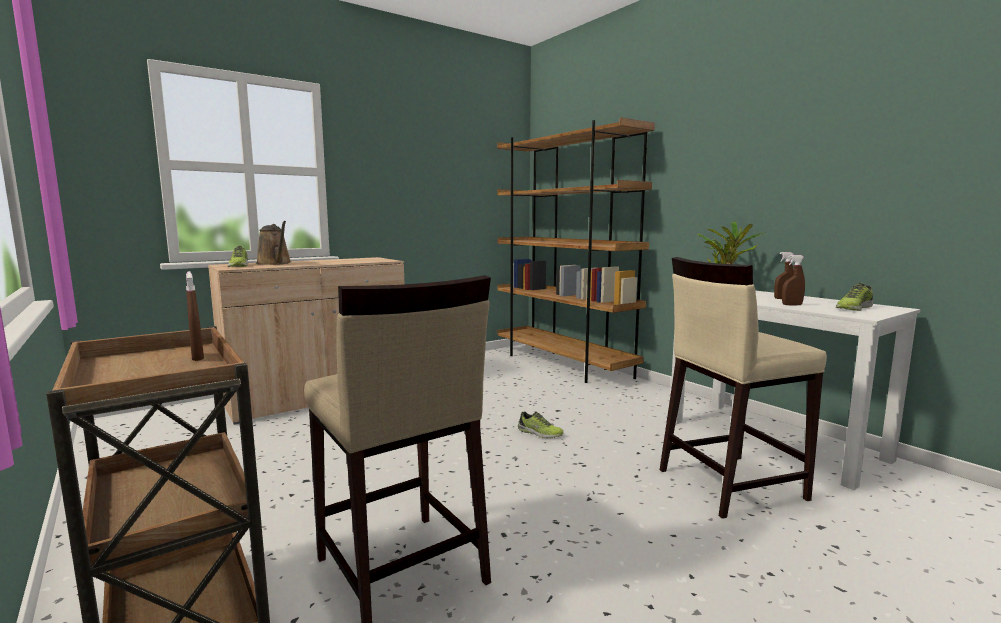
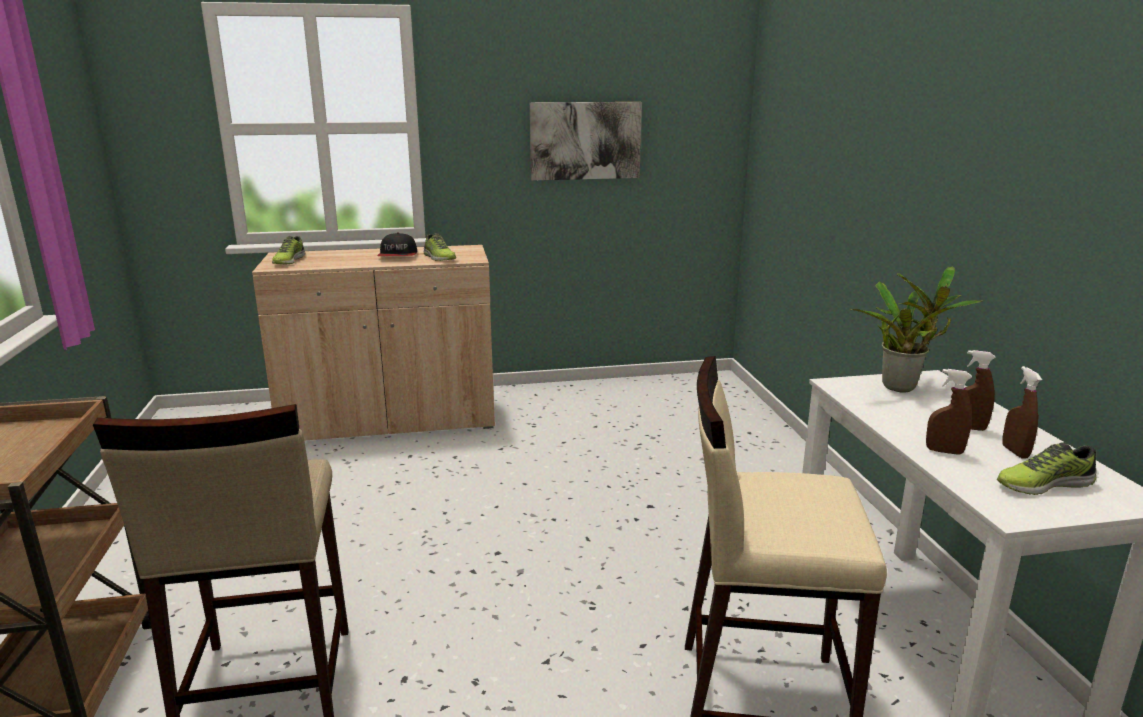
camera: 25 degrees right, 10 degrees up
(197, 357) = (52, 443): brown spray bottle -> brown spray bottle (1015, 452)
(275, 263) = (335, 256): brown watering can -> none
(327, 261) = (398, 256): none -> cap
(437, 188) = (585, 140): none -> picture
(539, 433) = (587, 539): shoe -> shoe (438, 257)
(563, 364) = (742, 421): brown bookcase -> none

